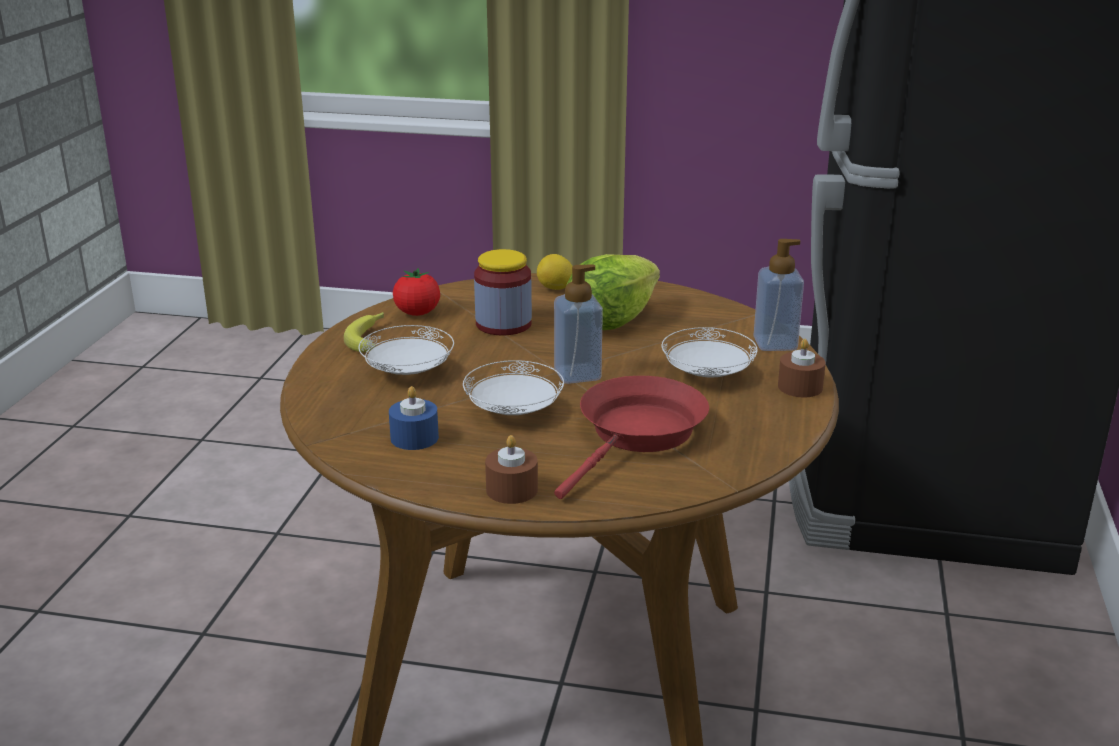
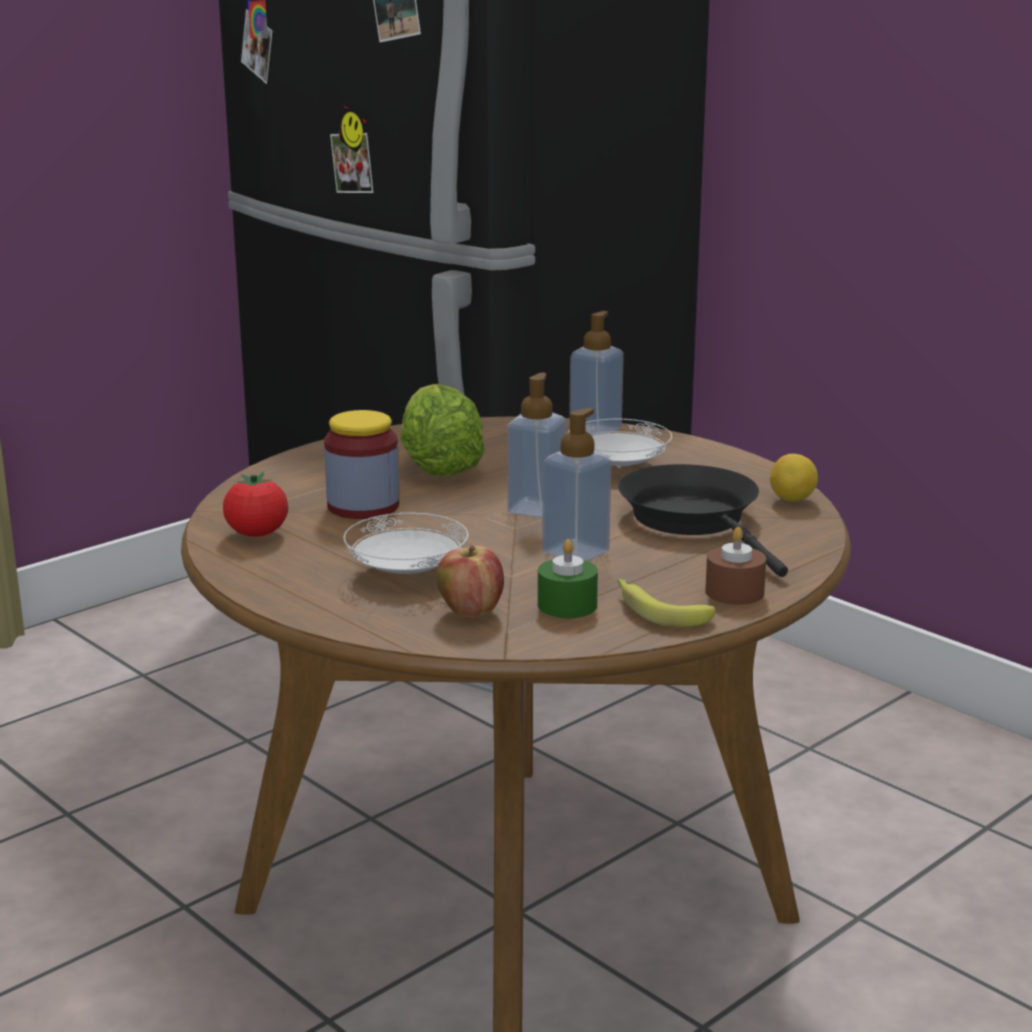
camera: 55 degrees left, 5 degrees down
(368, 411) = (471, 611): none -> apple
(370, 337) = (278, 569): banana -> banana (657, 610)
(414, 438) = (567, 605): blue candle -> green candle
(514, 412) = (575, 552): white plate -> soap dispenser
(555, 289) = (317, 465): lemon -> lemon (792, 500)
(638, 435) = (695, 521): red frying pan -> black frying pan
(800, 387) = (691, 447): brown candle -> none

